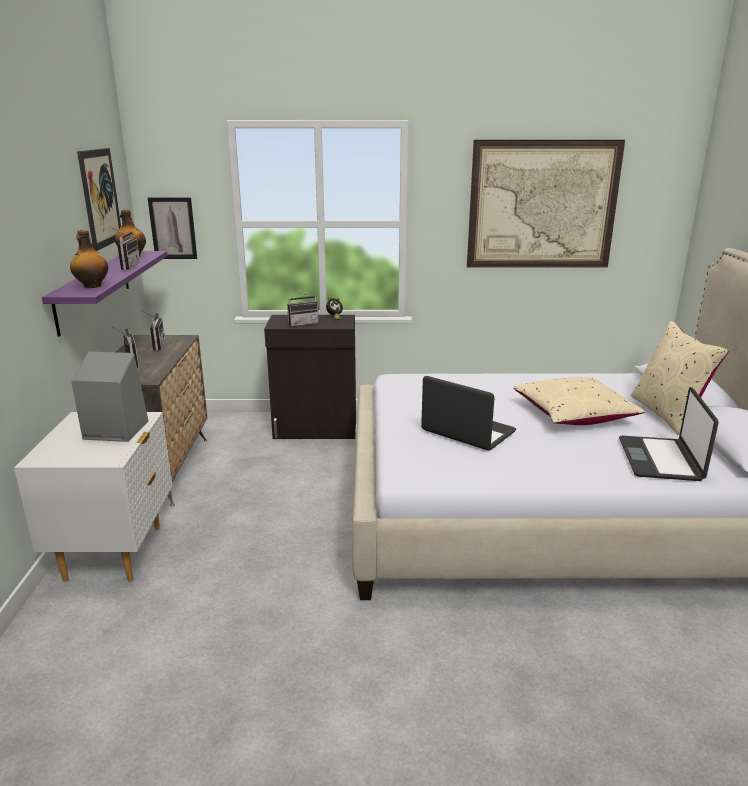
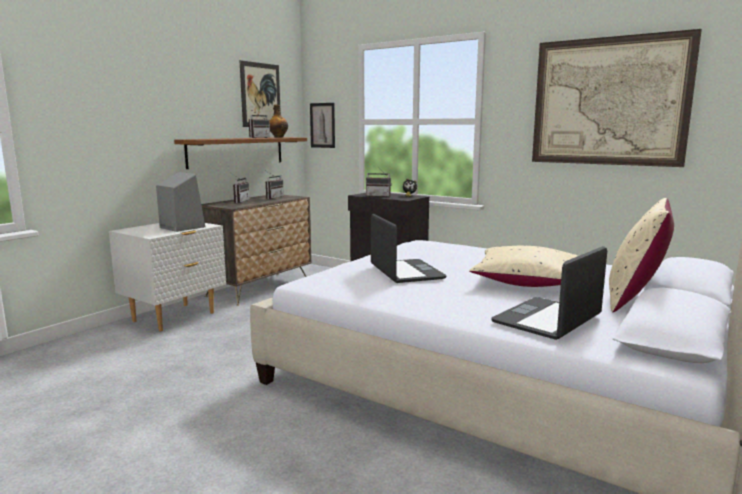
camera: 35 degrees right, 10 degrees down
(92, 286) = (210, 139): bottle -> none
(93, 290) = (236, 151): purple shelf -> brown shelf

